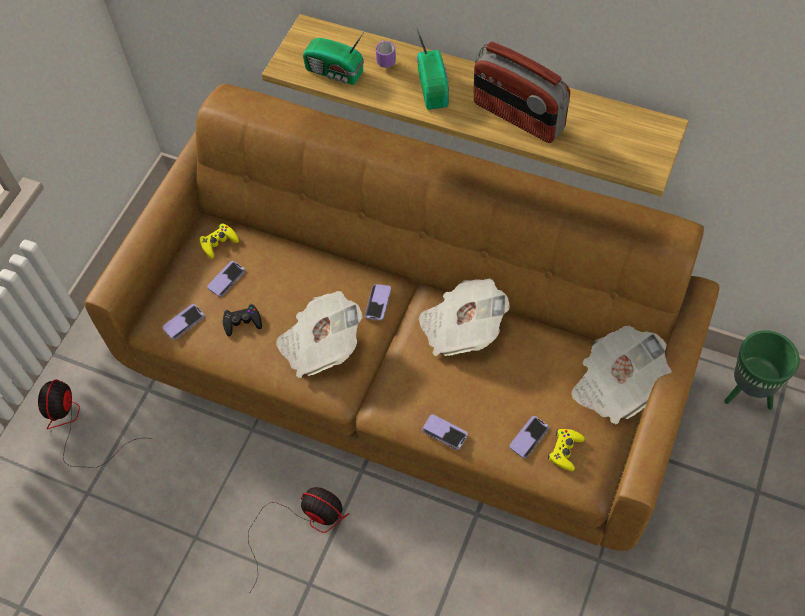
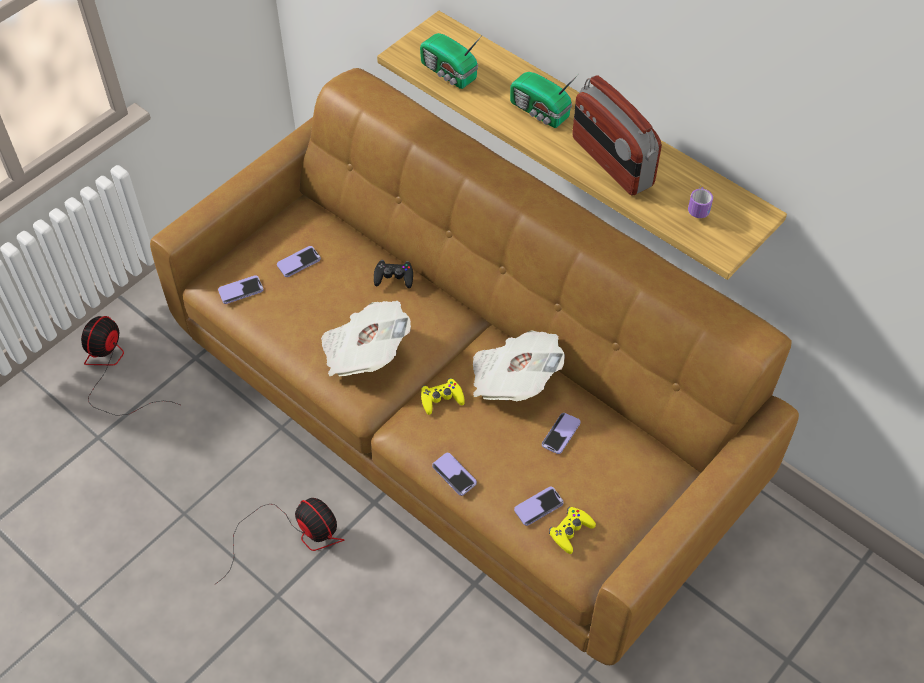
camera: 15 degrees right, 5 degrees down
(219, 242) = (306, 225): yellow game controller -> yellow game controller (441, 399)
(242, 322) = (297, 307): black game controller -> black game controller (394, 277)
(378, 303) = (439, 329): phone -> phone (561, 434)
(385, 56) = (503, 71): mug -> mug (698, 205)
(434, 86) = (540, 112): radio -> radio turned 120 degrees clockwise
(616, 385) = (651, 484): newspaper -> none
(748, 393) = (818, 556): green planter -> none

